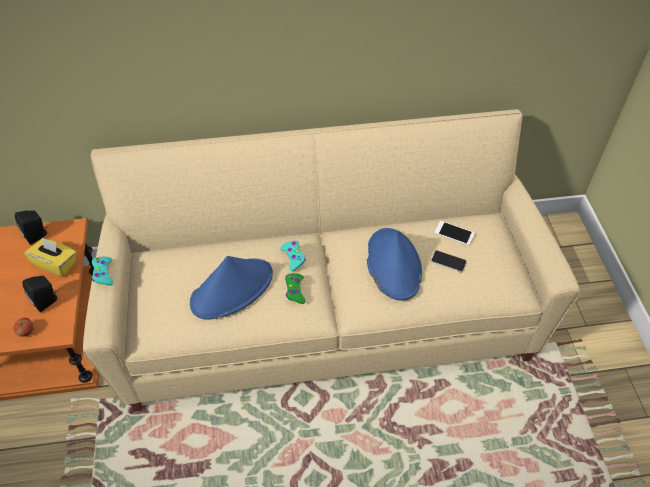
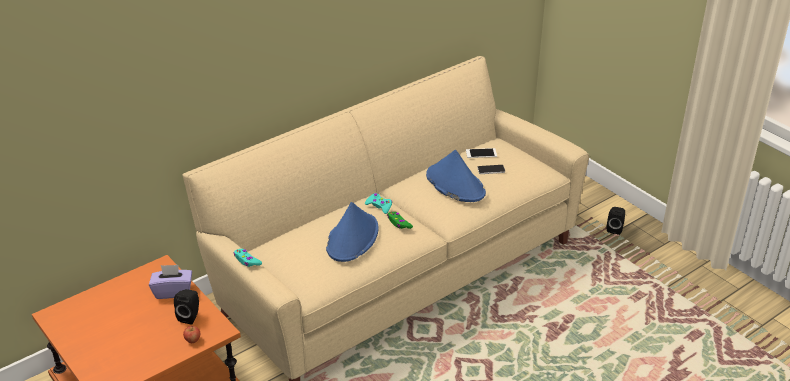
camera: 30 degrees left, 15 degrees down
(37, 235) = (135, 280): black speaker -> black speaker (615, 229)
(56, 264) = (173, 291): yellow tissue box -> purple tissue box

